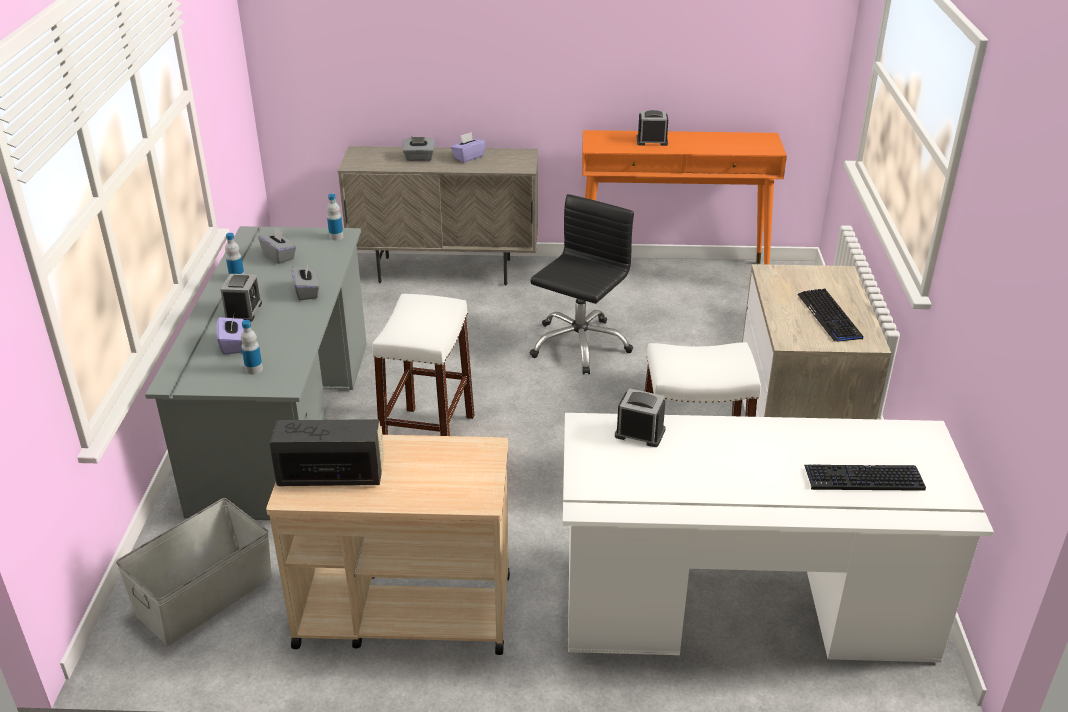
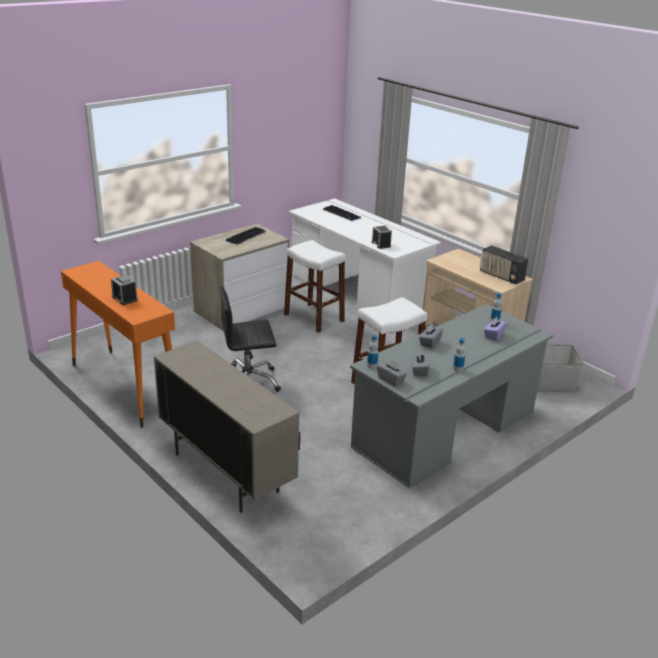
camera: 135 degrees left, 5 degrees down
(243, 311) = (473, 349): alarm clock -> none
(419, 158) = (232, 390): grey tissue box -> grey tissue box (391, 380)
(468, 157) = (204, 373): purple tissue box -> none

